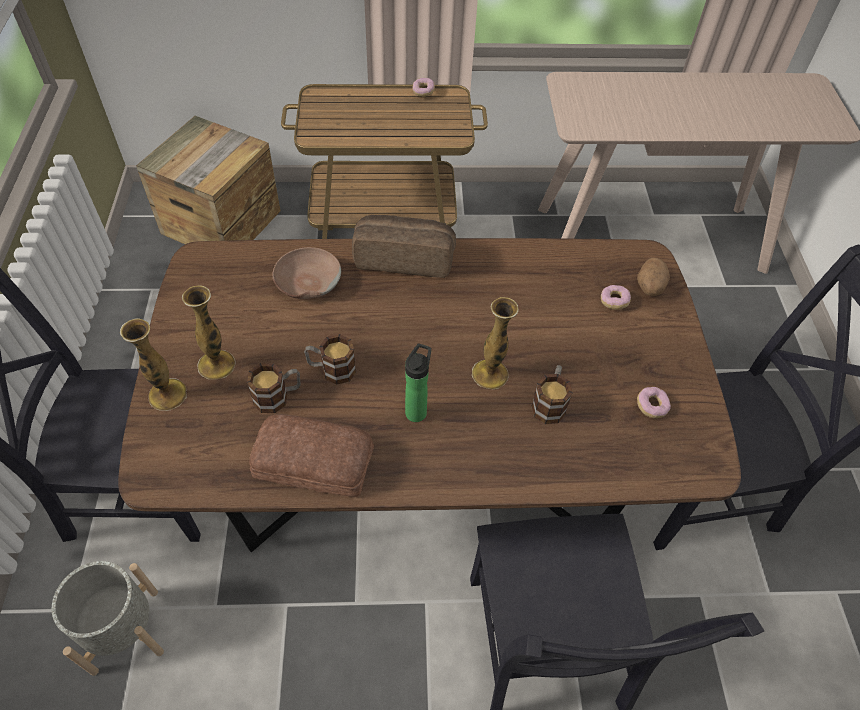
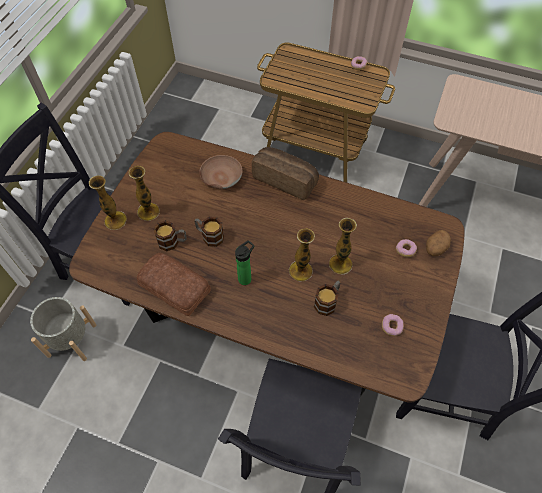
camera: 25 degrees right, 5 degrees up
(221, 222) = (219, 113): crate -> none
(539, 346) = (340, 264): none -> vase

